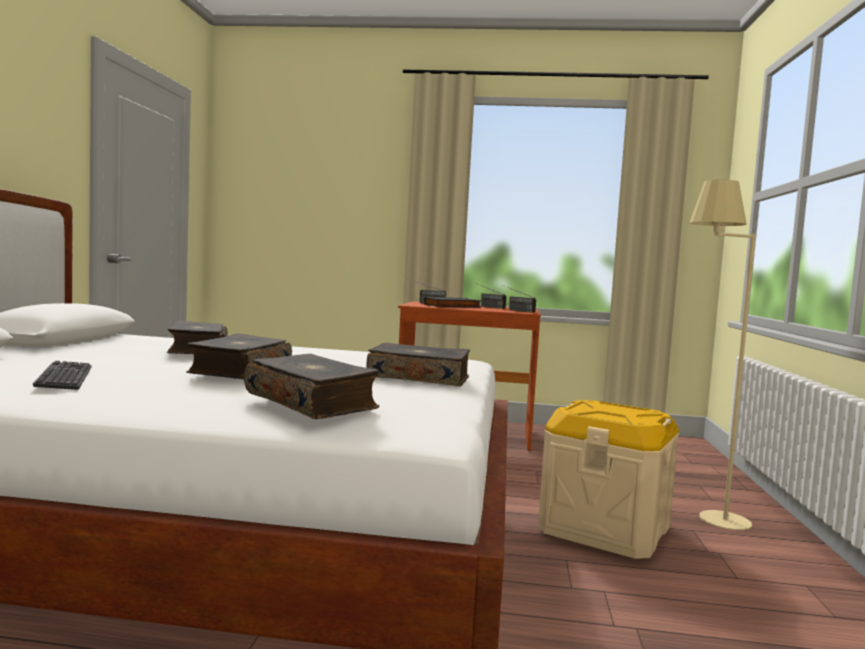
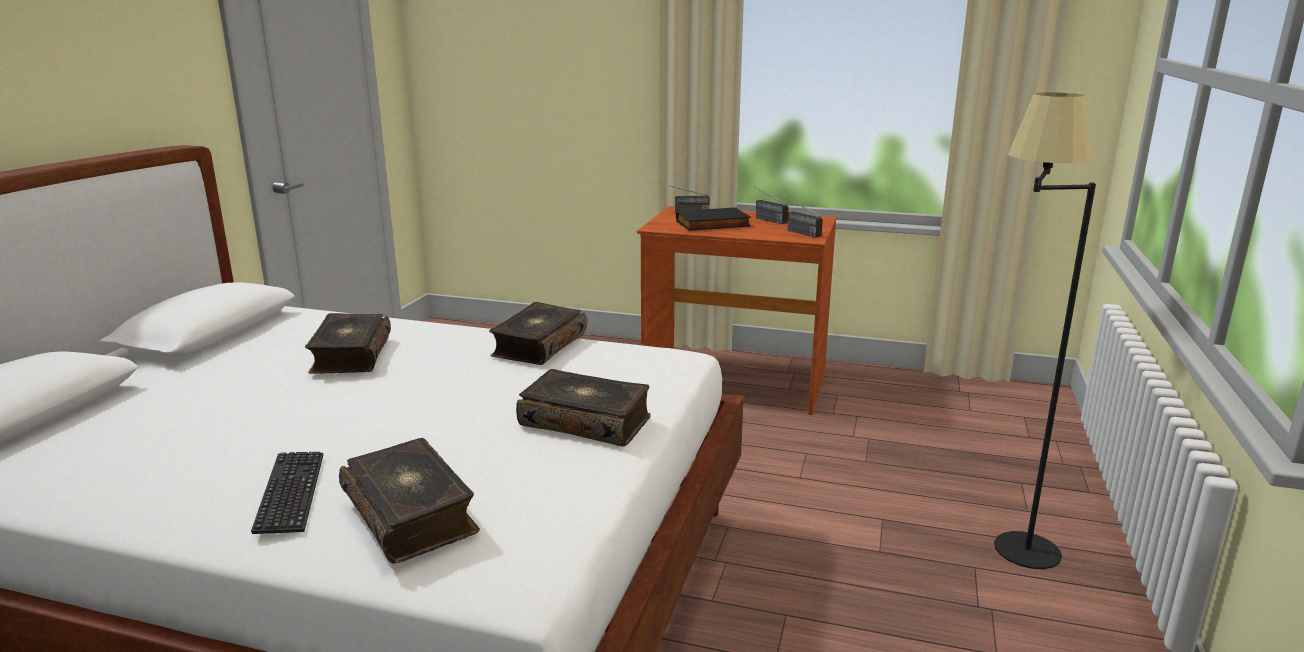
camera: 10 degrees right, 15 degrees up
(65, 378) = (175, 448): keyboard -> keyboard (291, 494)
(239, 370) = (371, 420): book -> book (538, 345)
(604, 529) = (856, 562): beige storage box -> none
(704, 512) = (1005, 534): beige floor lamp -> black floor lamp

